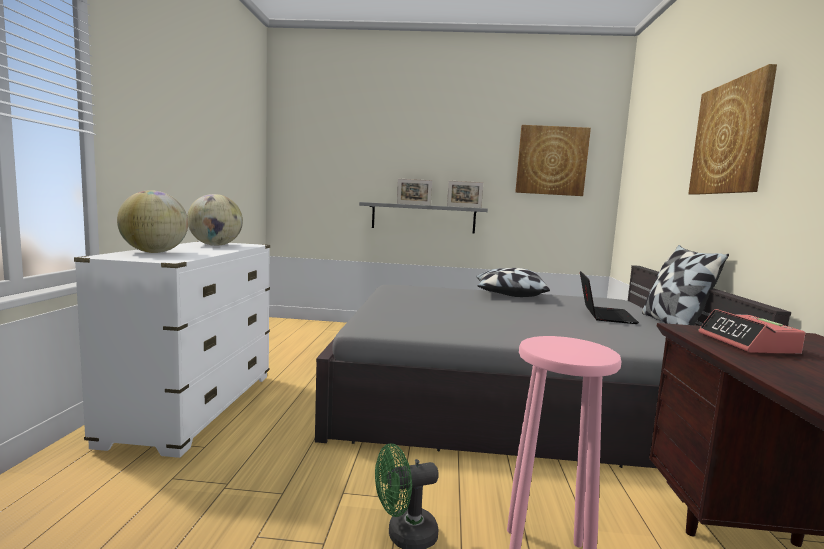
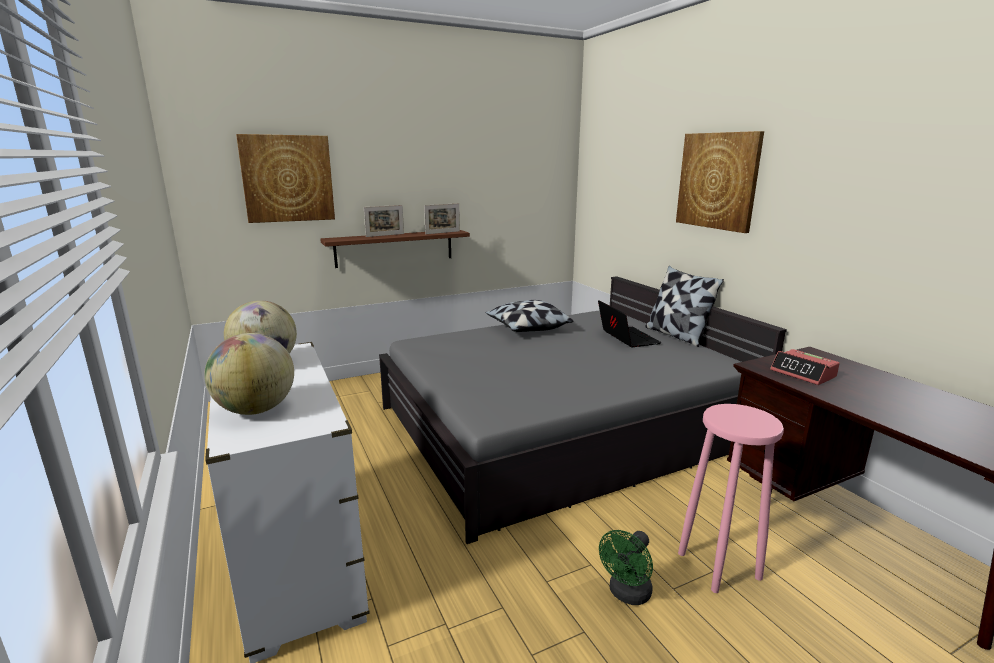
camera: 30 degrees left, 10 degrees up
(423, 218) = (394, 248): grey shelf -> brown shelf
(551, 161) = (518, 173): picture -> picture (287, 178)

